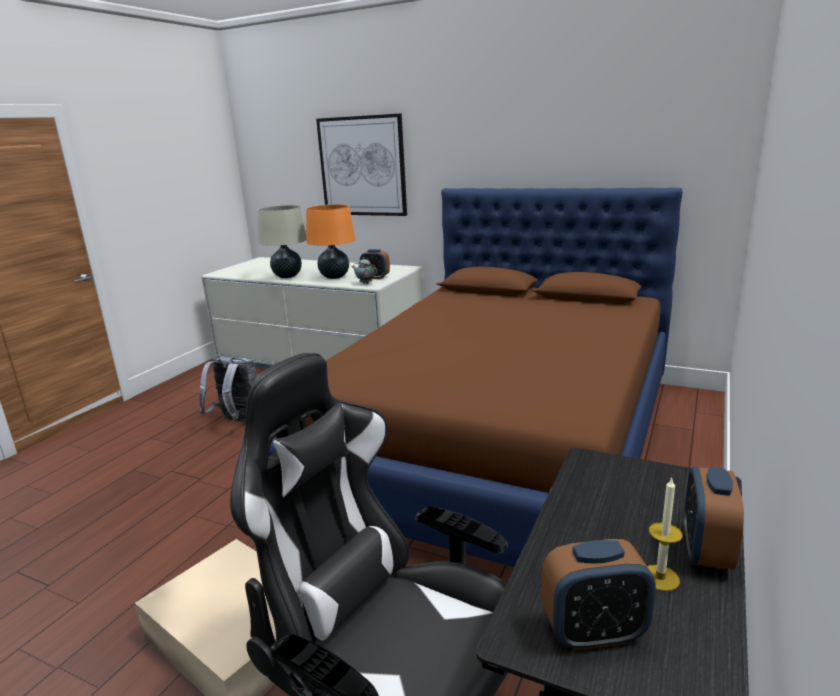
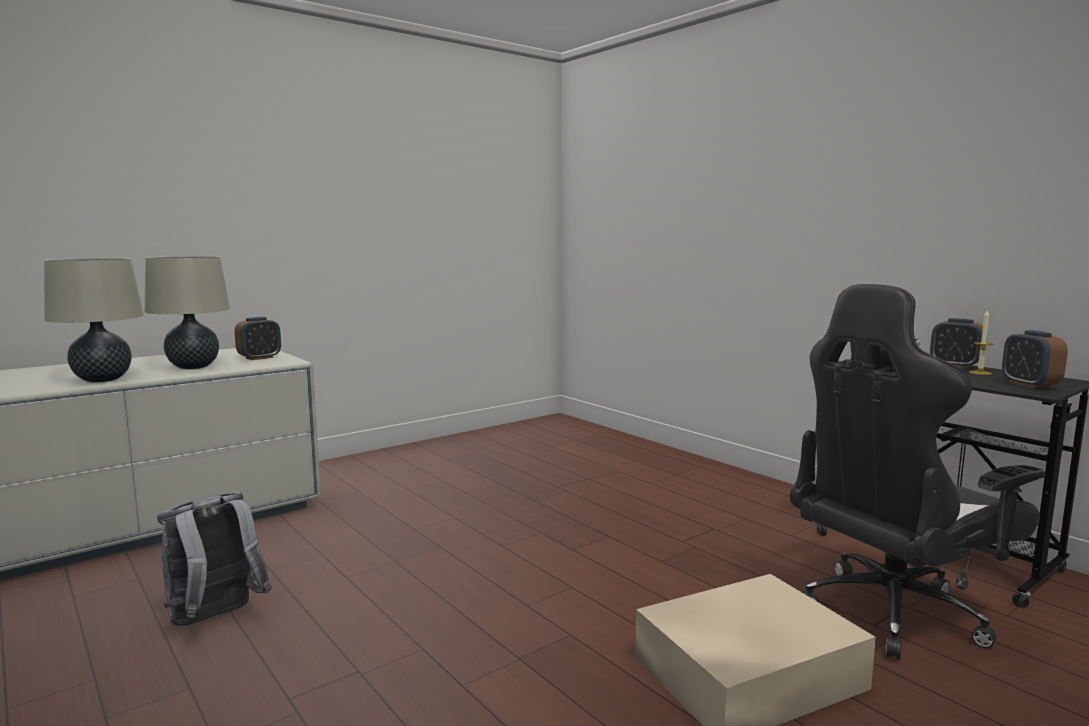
camera: 65 degrees left, 10 degrees down
(334, 277) = (193, 367): orange table lamp -> beige table lamp
(362, 166) = (153, 207): picture -> none
(365, 283) = (273, 362): teapot -> none
(502, 440) = (528, 487): brown bed -> none
(594, 632) = (1029, 384): alarm clock -> alarm clock turned 150 degrees clockwise

